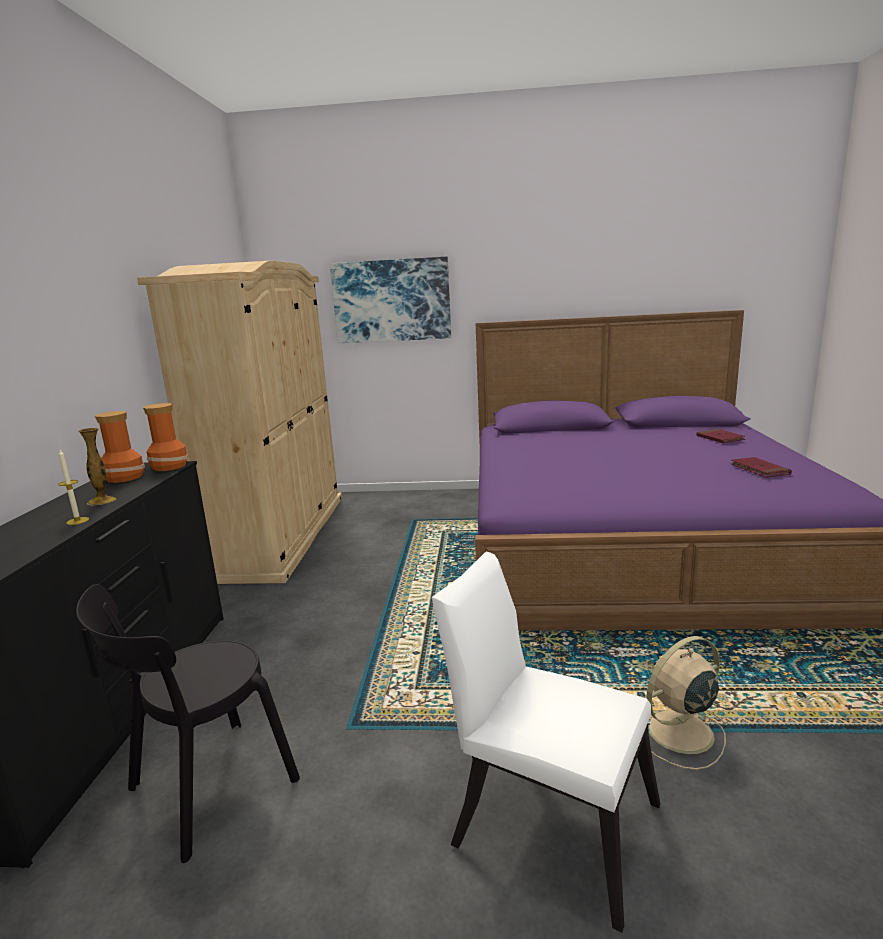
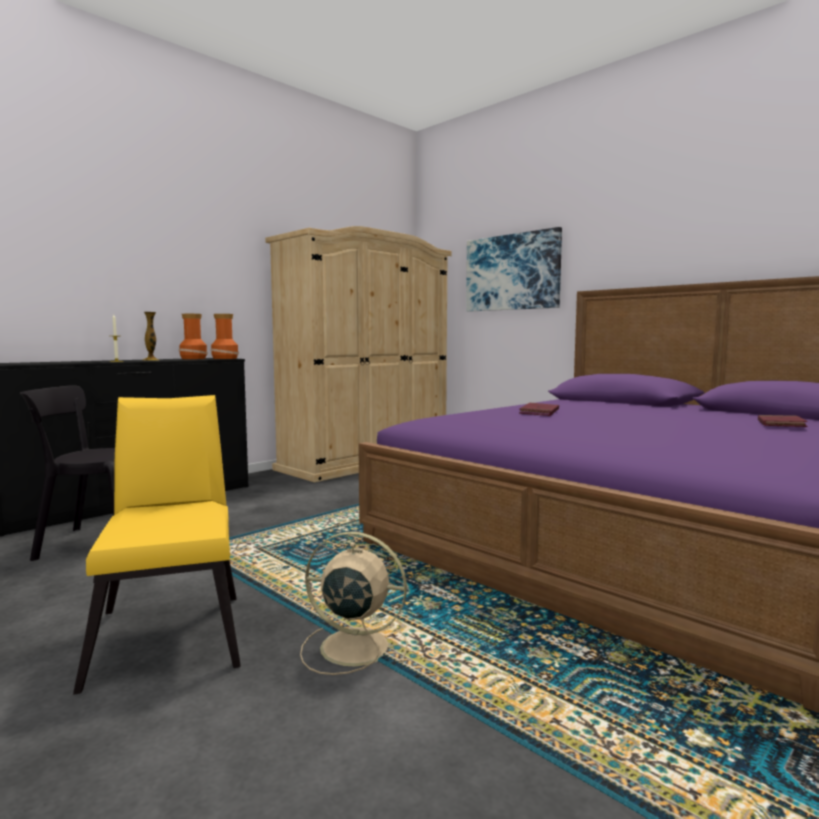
camera: 40 degrees right, 10 degrees down
(546, 816) = (172, 631): white chair -> yellow chair
(759, 470) = (724, 442): red book -> red book (539, 412)

